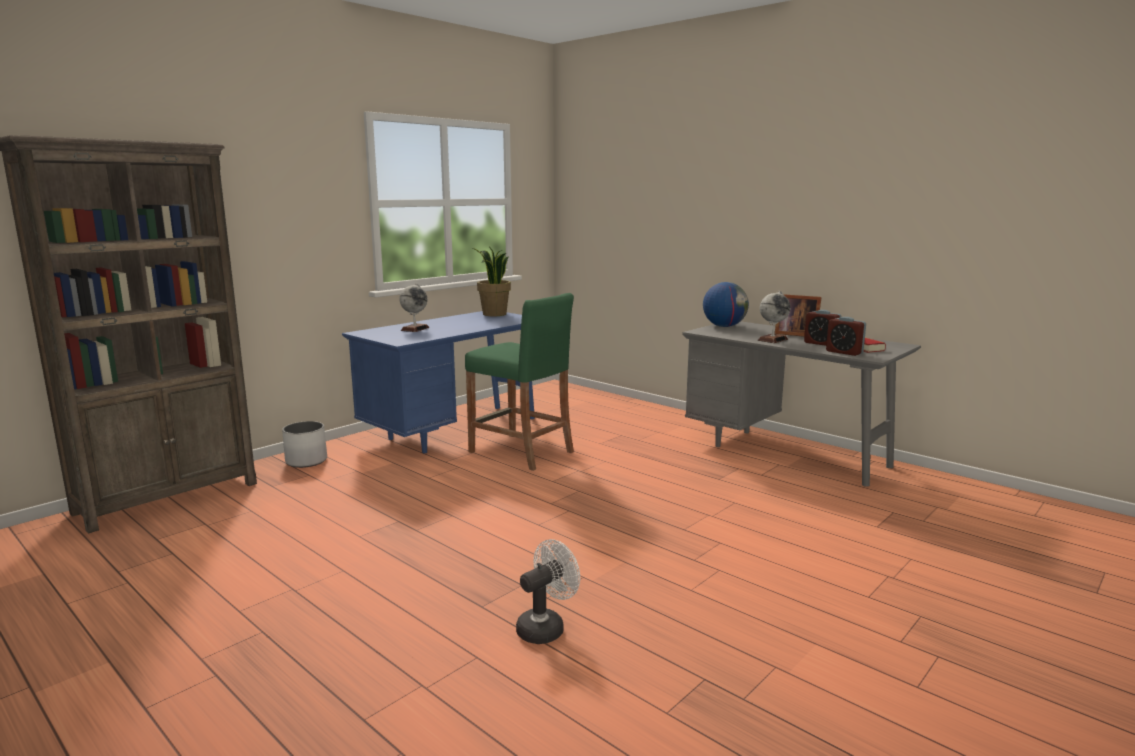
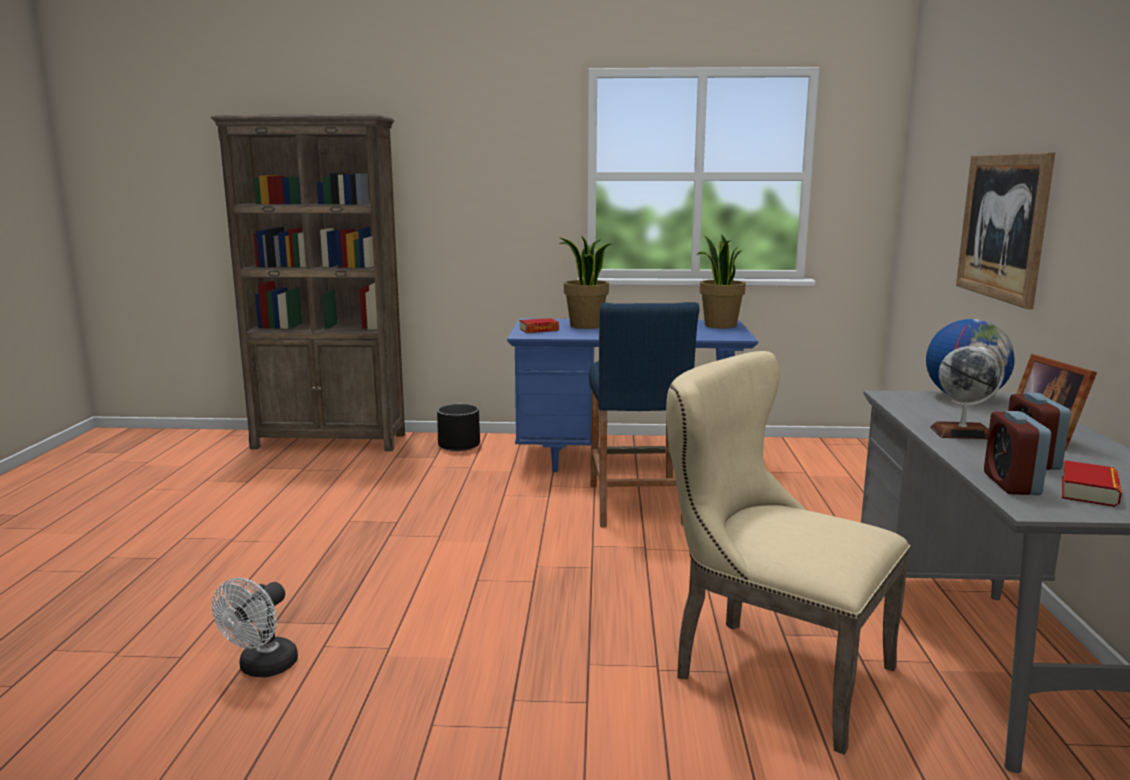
camera: 50 degrees right, 0 degrees up
(306, 461) = (458, 445): white planter -> black planter
(394, 337) = (539, 330): none -> book
(415, 329) = (585, 326): globe -> potted plant
(521, 452) = (636, 504): green stool -> blue stool
(546, 627) = (262, 668): white fan -> white fan turned 105 degrees clockwise
(686, 230) = (1002, 226): none -> picture
(746, 494) = (769, 671): none -> beige chair

